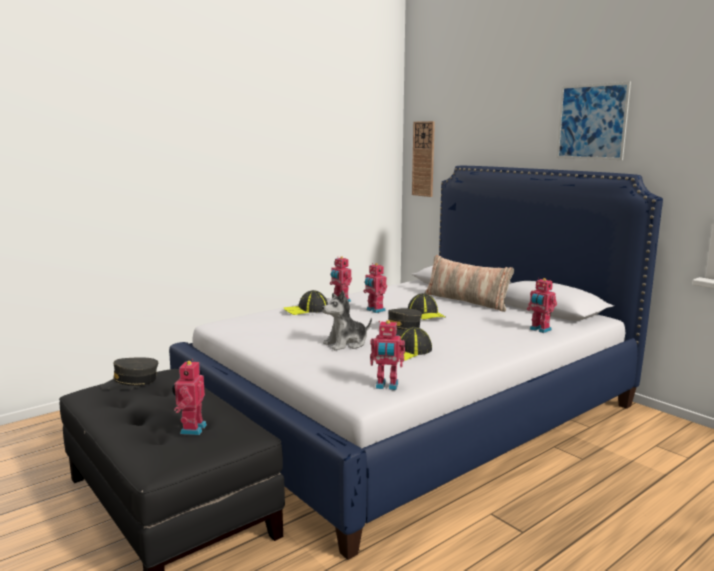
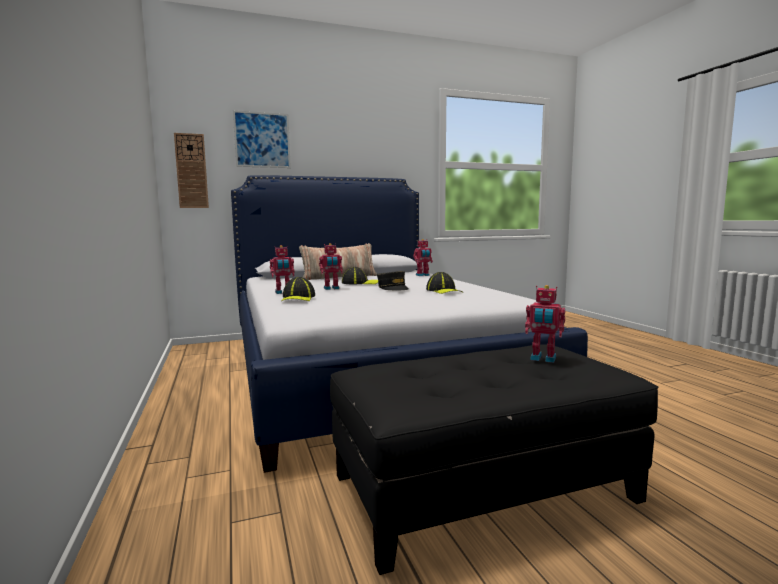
camera: 70 degrees left, 5 degrees down
(132, 382) = (389, 382): grey cap -> none
(346, 344) = (412, 298): plush toy -> none
(386, 386) = (513, 297): toy robot -> none
(592, 122) = (362, 145): picture -> picture (262, 140)

